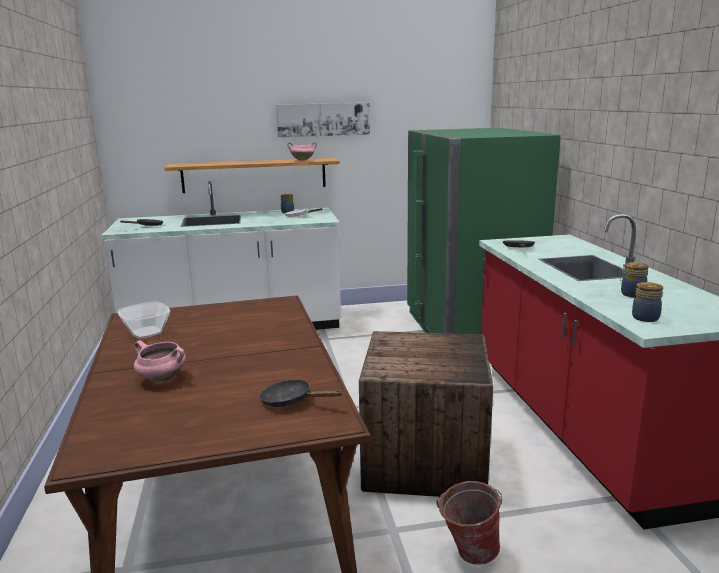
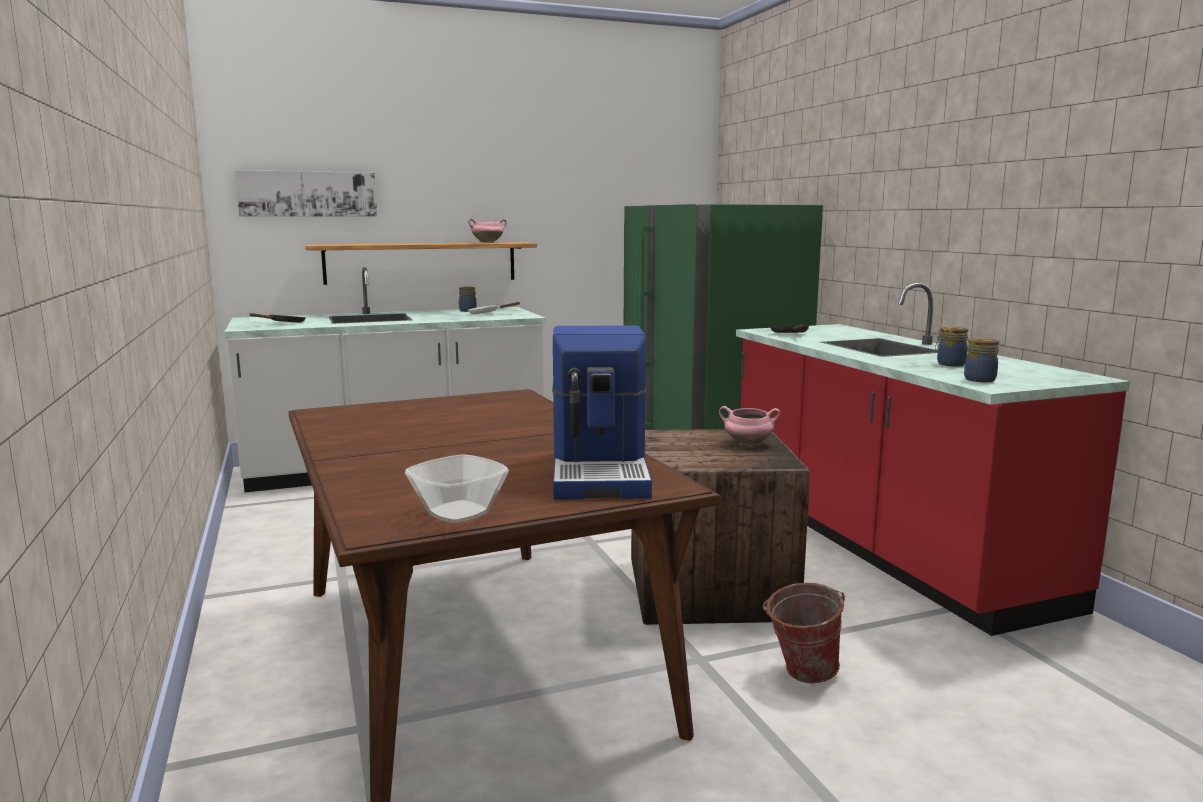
camera: 10 degrees left, 5 degrees down
(147, 332) = (357, 424): bowl -> bowl (458, 512)
(161, 379) = (414, 461): pink cooking pot -> pink cooking pot (747, 443)
(291, 401) = (601, 472): black frying pan -> coffee machine
(323, 119) = (512, 192): picture -> picture (308, 194)

